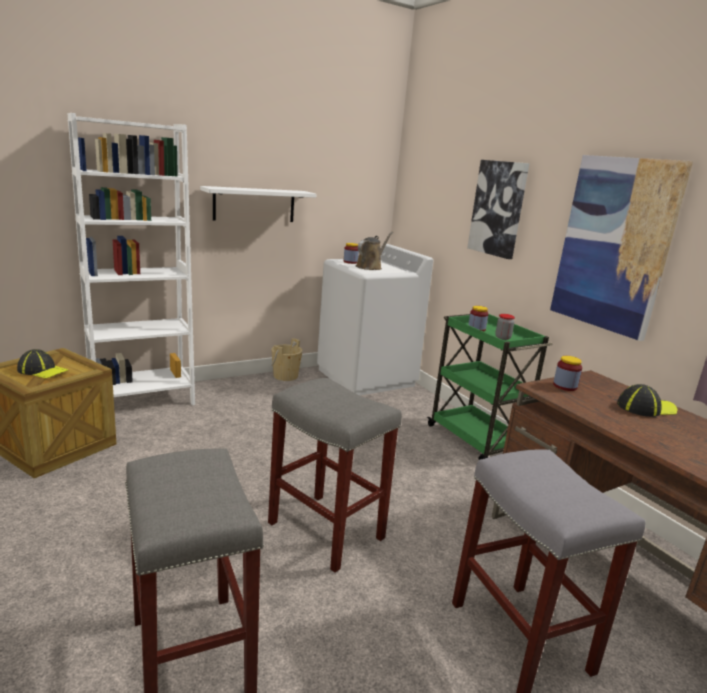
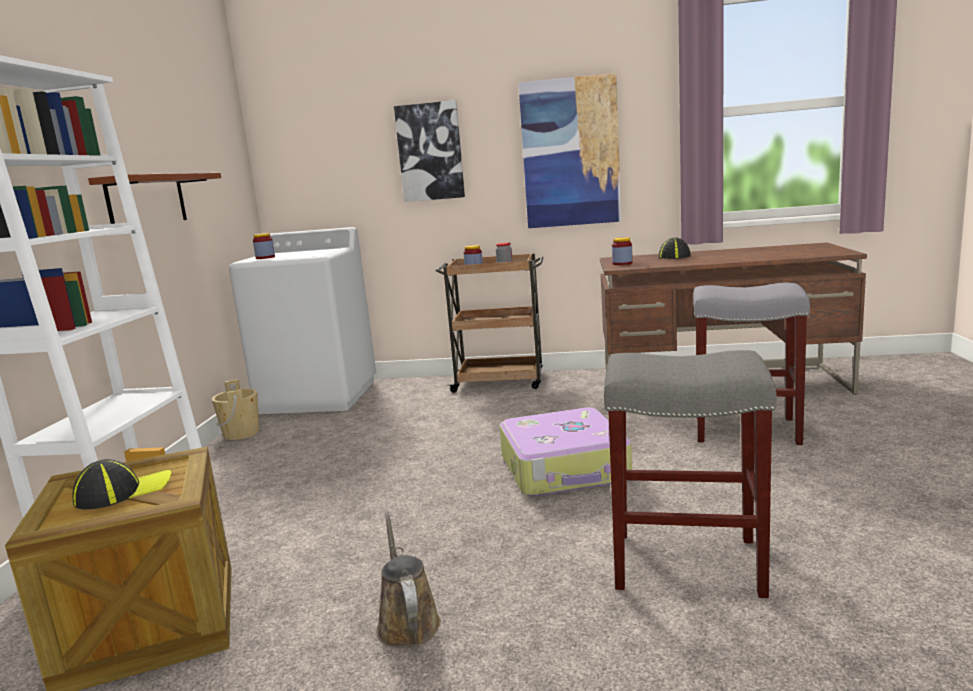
camera: 50 degrees left, 5 degrees down
(254, 204) = (147, 200): white shelf -> brown shelf
(327, 531) = (565, 469): grey stool -> suitcase
(370, 267) = (300, 254): brown watering can -> brown watering can (407, 622)
(475, 440) = (500, 382): green cart -> brown cart

